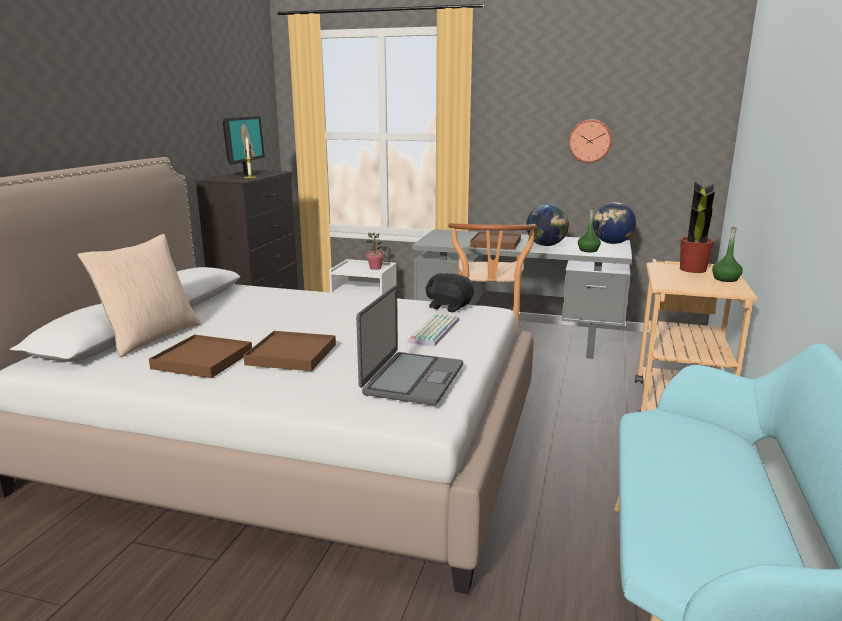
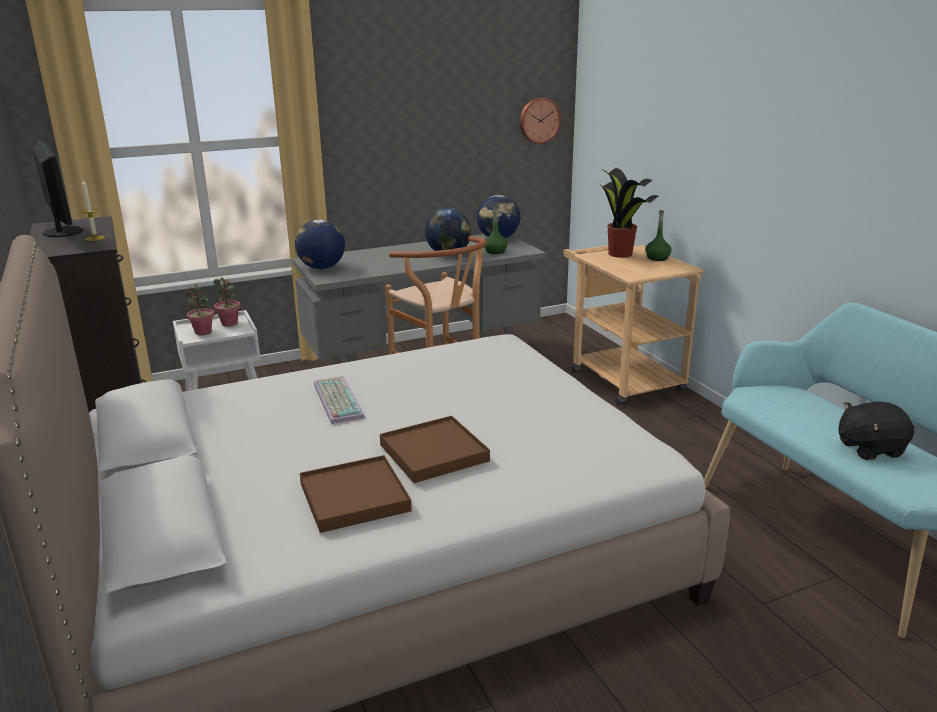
camera: 40 degrees left, 5 degrees up
(150, 337) = (219, 500): beige pillow -> none
(352, 269) = (203, 332): none -> potted plant
(412, 379) = (587, 431): laptop -> none
(433, 330) = (499, 378): keyboard -> keyboard (336, 400)
(438, 237) = (321, 268): none -> globe
(449, 307) = (461, 348): black plush toy -> black plush toy (869, 448)
(496, 243) = (398, 263): brown tray -> none
(590, 141) = (448, 130): wall clock -> wall clock (539, 120)

